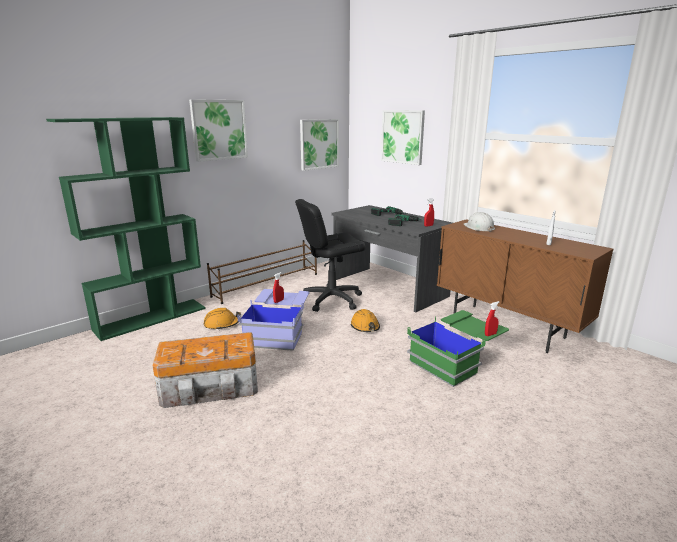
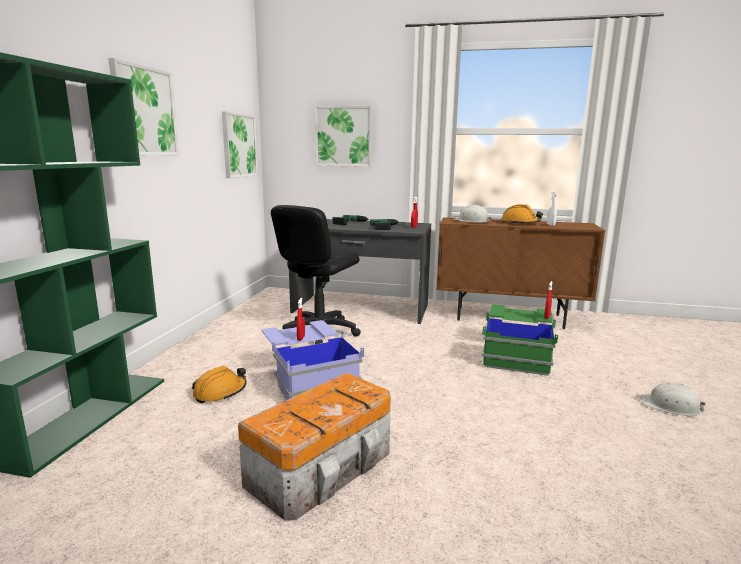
camera: 35 degrees left, 5 degrees down
(267, 285) = (215, 334): brown shoe rack -> none
(365, 327) = (395, 348): orange hard hat -> orange hard hat (520, 223)
(525, 453) = (671, 406): none -> white hard hat

